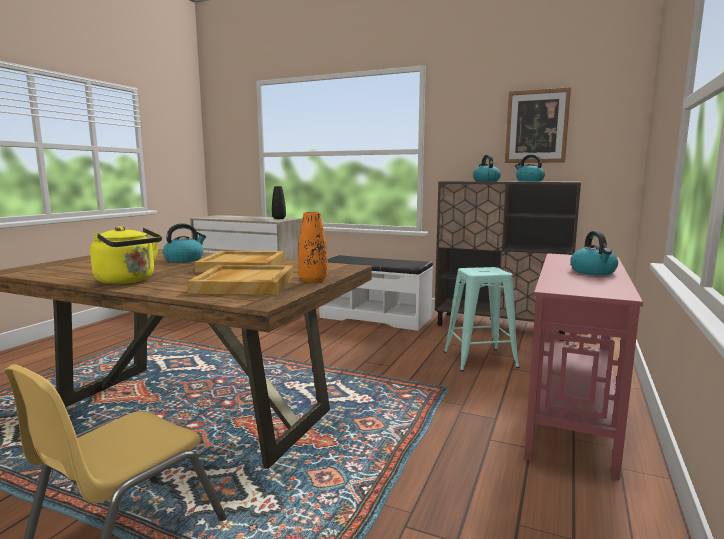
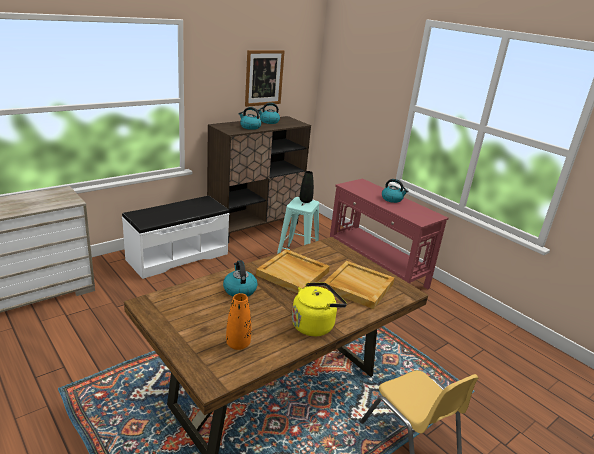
camera: 65 degrees left, 15 degrees up
(279, 218) = (53, 194): black vase -> black vase (305, 201)
(313, 280) = (363, 264): orange vase -> orange vase (238, 344)

